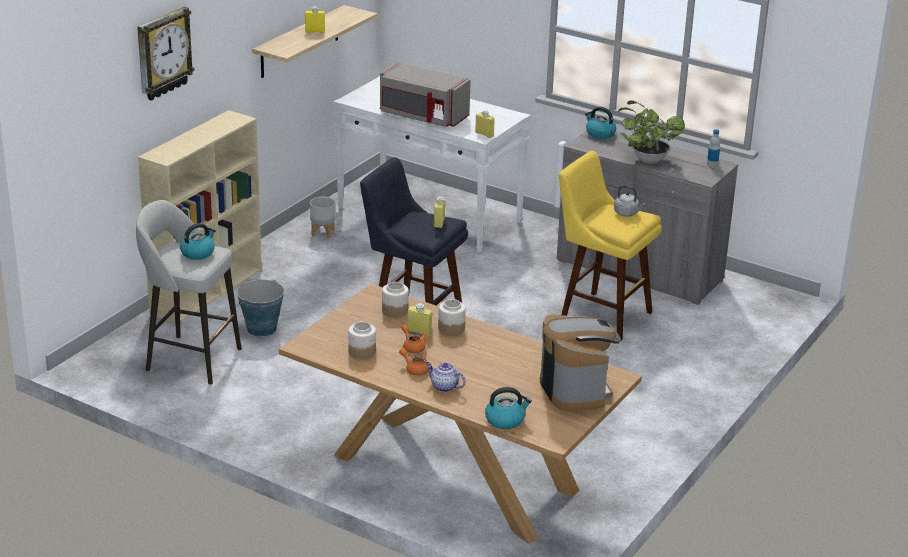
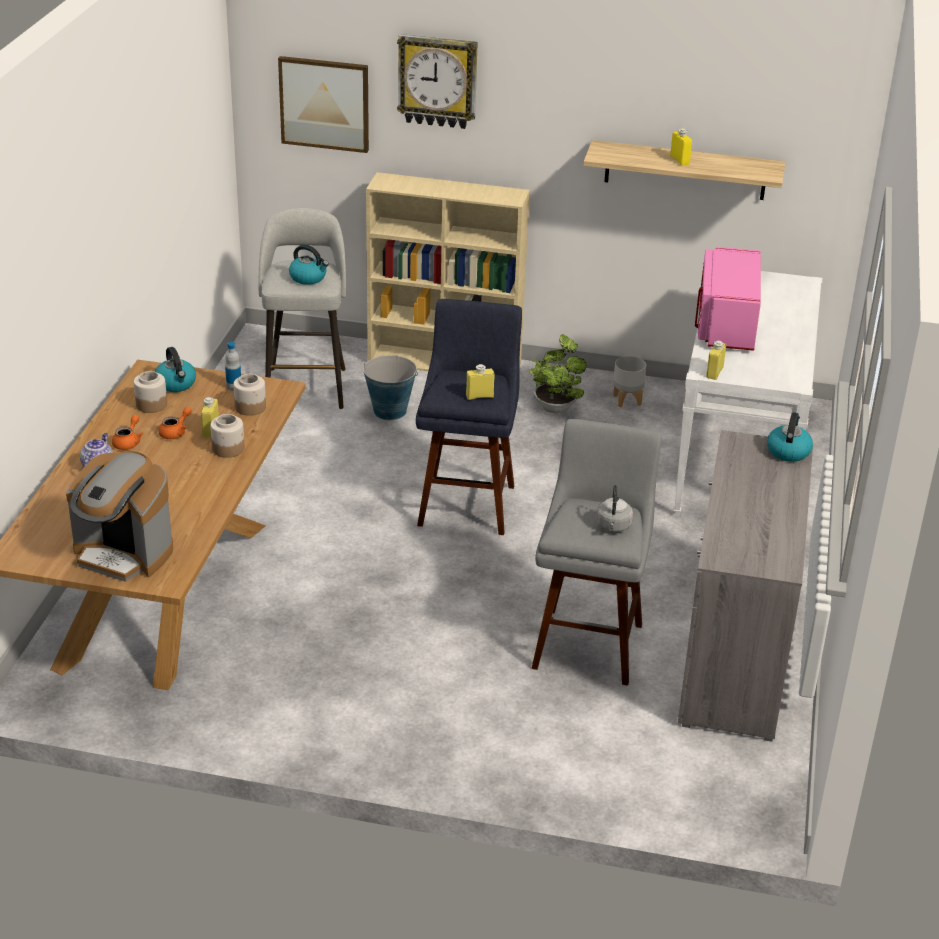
camera: 70 degrees right, 5 degrees up
(92, 118) = (324, 103): none -> picture
(422, 116) = (725, 323): grey microwave -> pink microwave
(505, 420) = (41, 516): kettle -> kettle (176, 384)
(575, 390) = (123, 554): coffee machine -> coffee machine turned 60 degrees clockwise
(600, 314) = (589, 640): yellow stool -> grey stool
(647, 159) = (740, 500): potted plant -> potted plant (555, 406)
(712, 164) = (777, 559): bottle -> bottle (234, 386)

